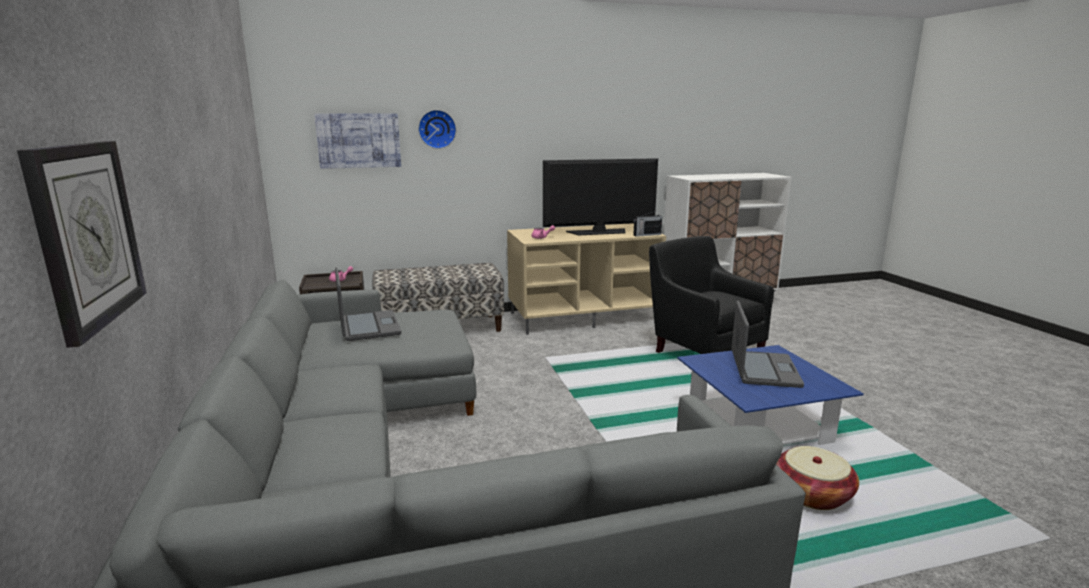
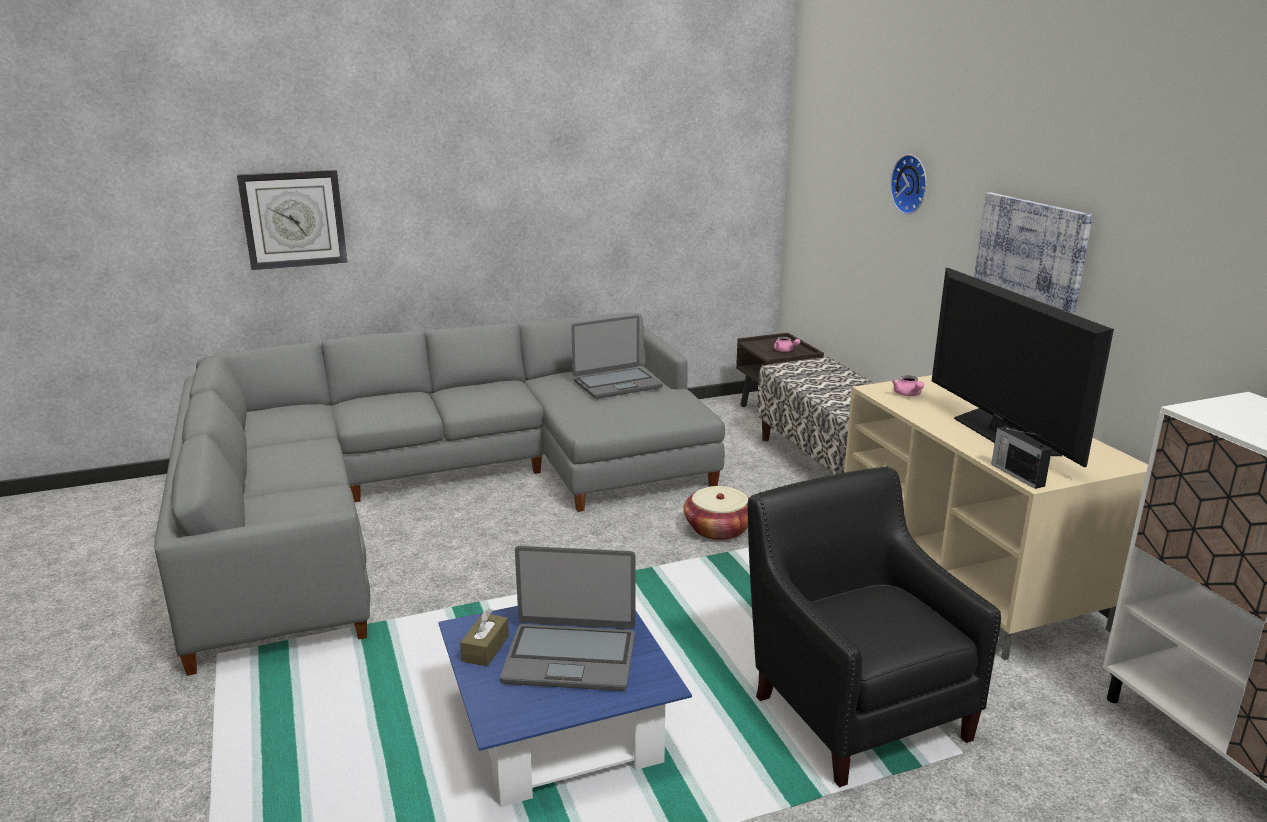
camera: 85 degrees right, 5 degrees up
(359, 140) = (846, 183): picture -> picture (1031, 249)
(704, 351) = (855, 707): black armchair -> black armchair turned 75 degrees counterclockwise
(769, 393) = (485, 648): none -> brown tissue box
(812, 494) = (373, 747): basket -> basket (718, 529)

